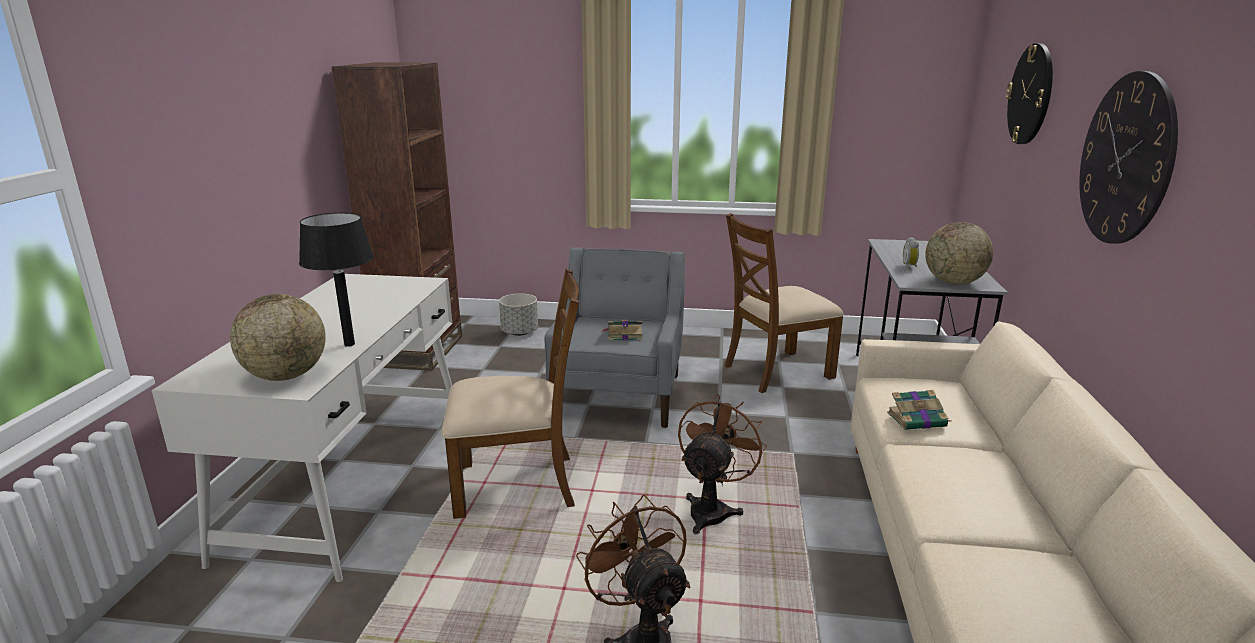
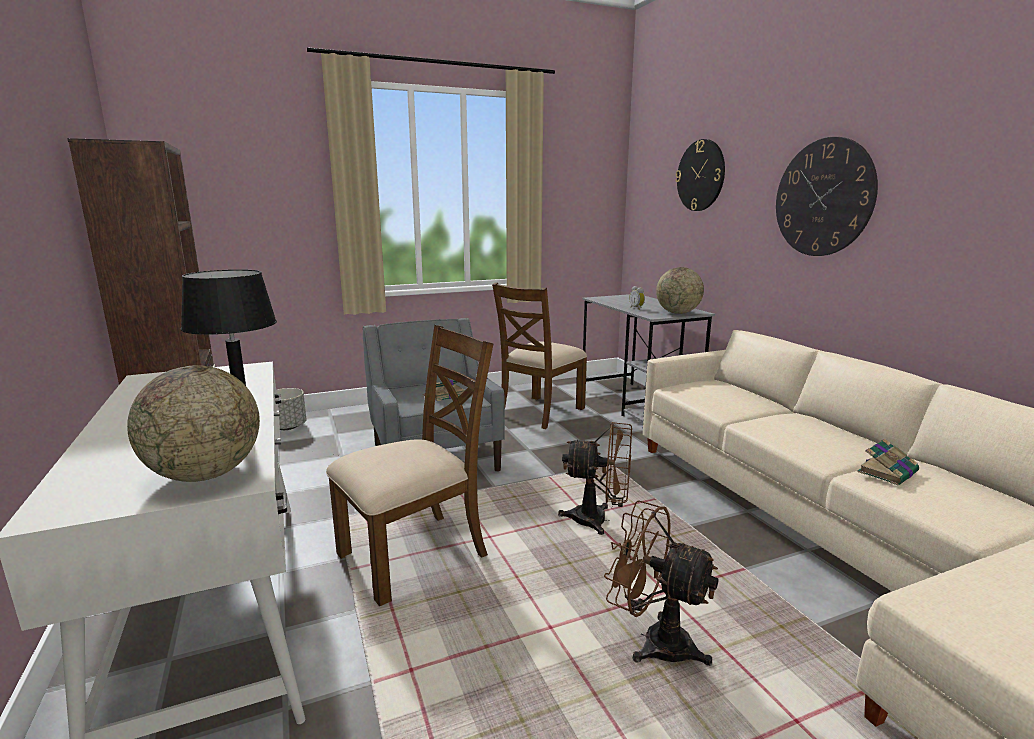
camera: 30 degrees left, 5 degrees down
(712, 509) = (599, 520): brown fan -> brown fan turned 105 degrees clockwise
(918, 420) = (730, 404): book -> book (888, 472)

